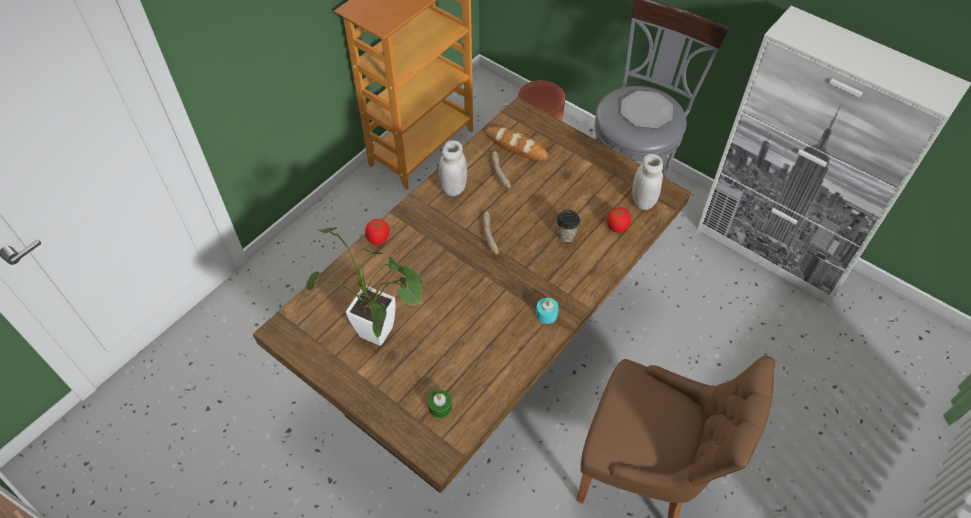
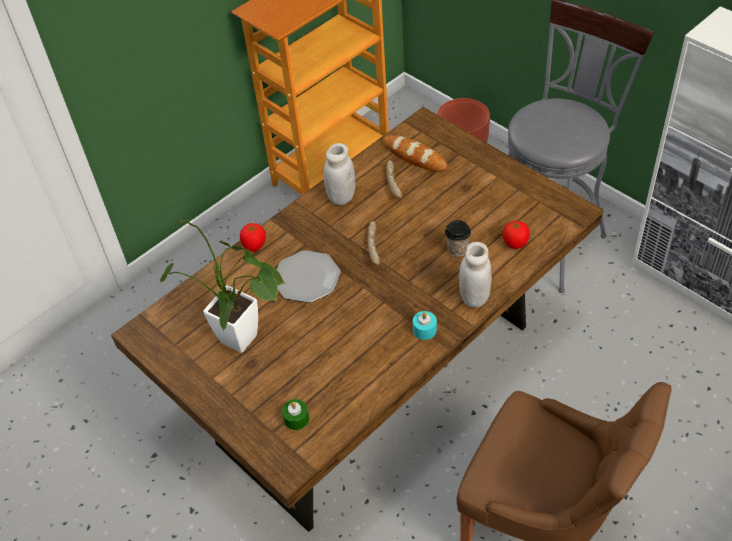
camera: 10 degrees right, 5 degrees down
(643, 201) = (547, 217): white jar -> white jar (474, 297)
(646, 111) = (564, 124): plate -> plate (306, 278)

